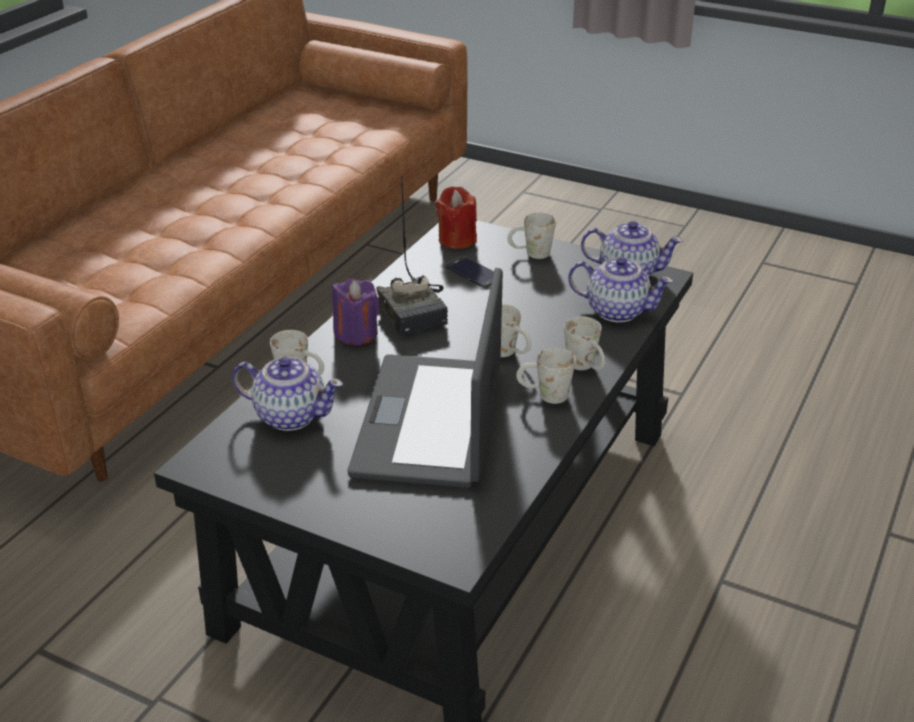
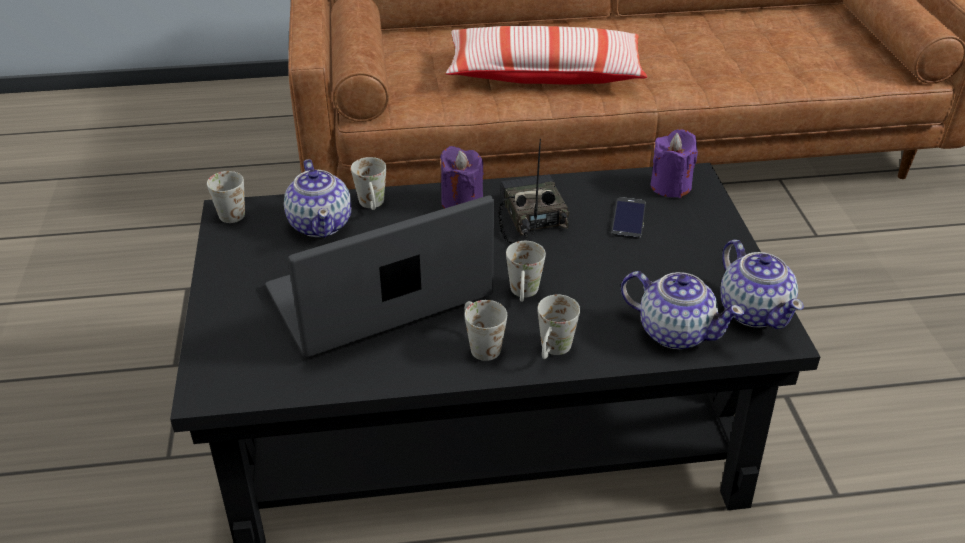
camera: 55 degrees right, 5 degrees up
(182, 236) = (544, 74): none -> pillow
(416, 312) = (528, 217): radio -> radio turned 135 degrees clockwise
(457, 240) = (670, 186): red candle -> purple candle
(530, 254) = (704, 236): white mug -> white mug (227, 212)
(616, 310) = (674, 331): teapot -> teapot turned 45 degrees counterclockwise

